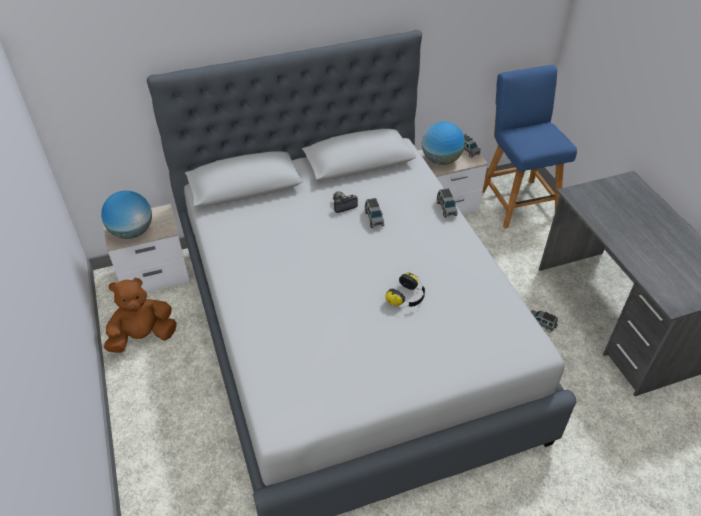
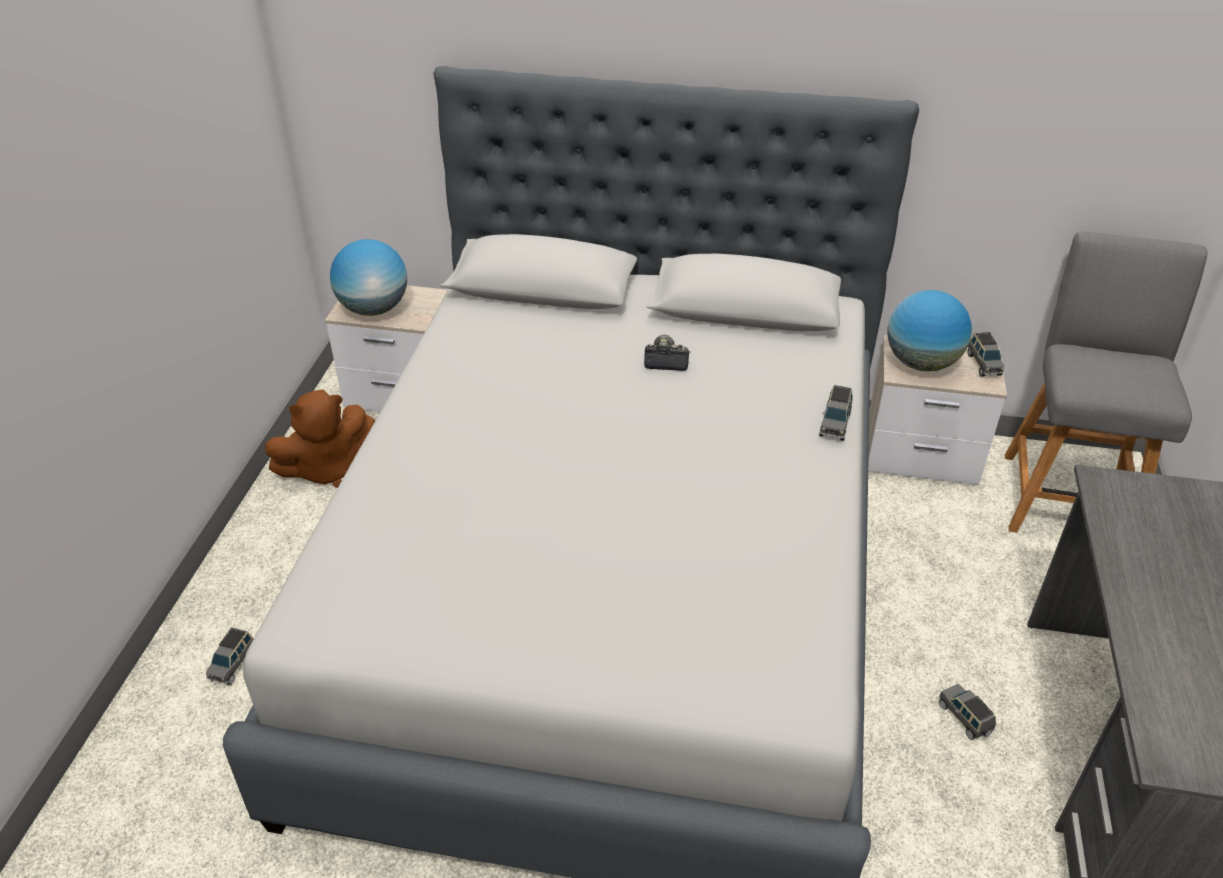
camera: 30 degrees right, 5 degrees down
(143, 337) = (327, 468): brown plush toy -> brown plush toy turned 150 degrees clockwise
(374, 218) = (698, 396): grey toy car -> grey toy car (233, 664)
(407, 298) = (650, 532): headphones -> none
(517, 201) = (1067, 495): blue chair -> grey chair

